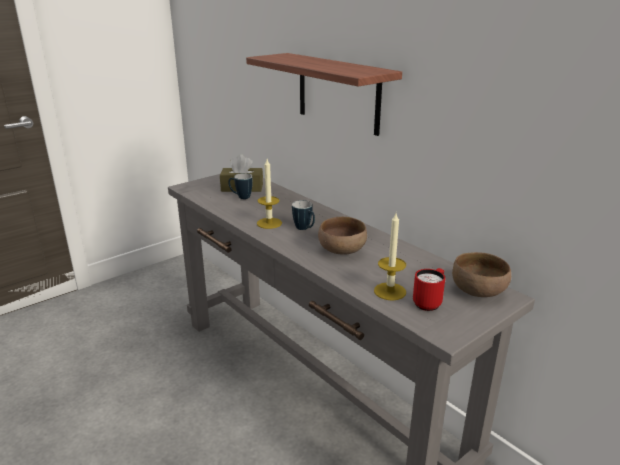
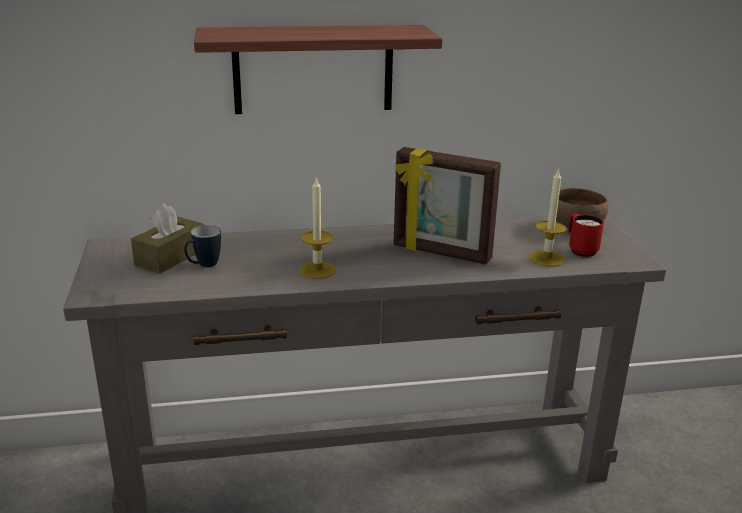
camera: 60 degrees left, 0 degrees up
(305, 229) = (361, 256): mug -> none
(342, 251) = (441, 253): brown bowl -> picture frame

